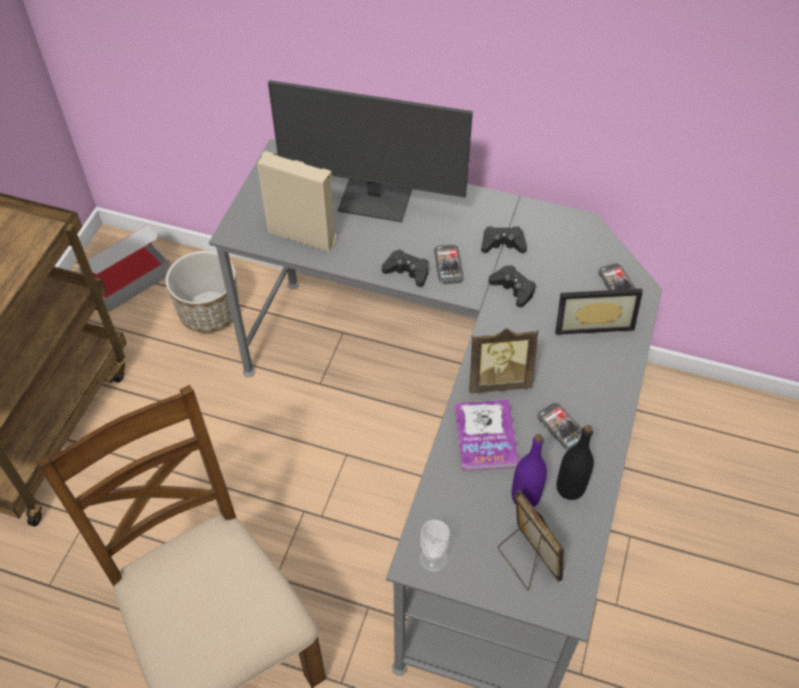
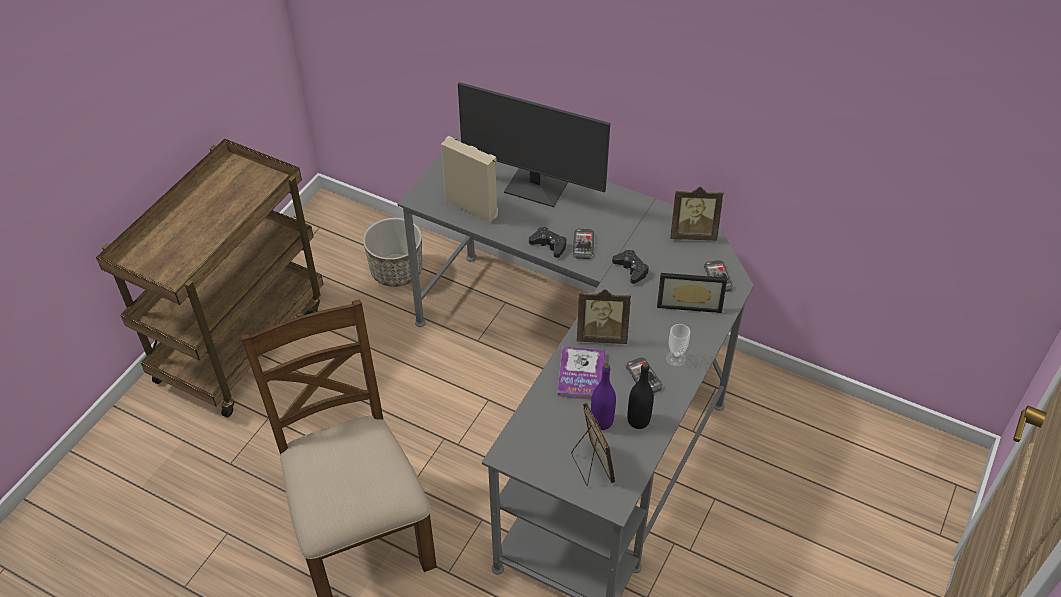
camera: 10 degrees right, 5 degrees down
(127, 278) = (334, 234): cardboard box -> none
(433, 558) = (520, 453): cup -> cup (676, 358)
(502, 244) = (631, 234): black game controller -> none
(574, 234) = (692, 233): none -> picture frame

